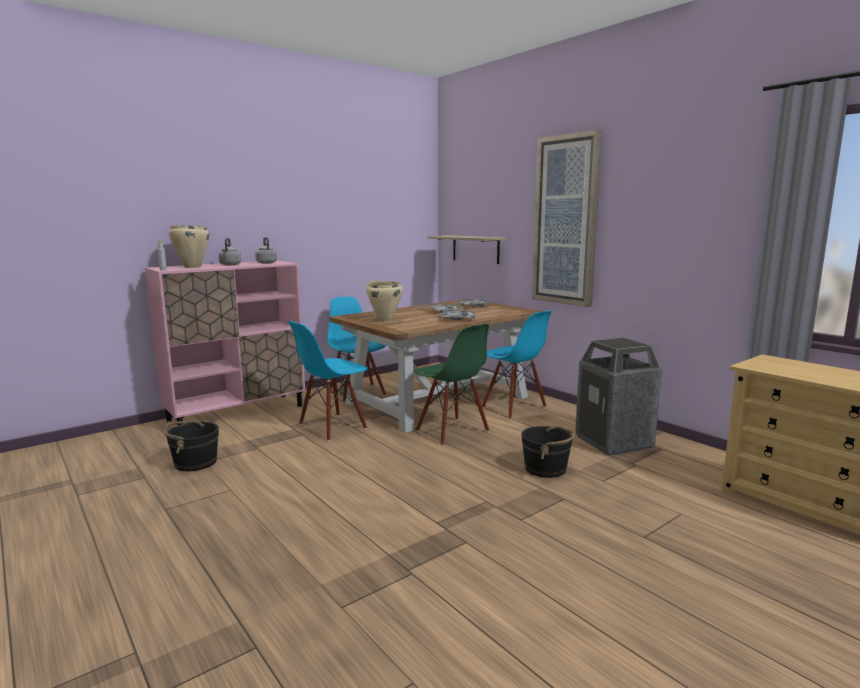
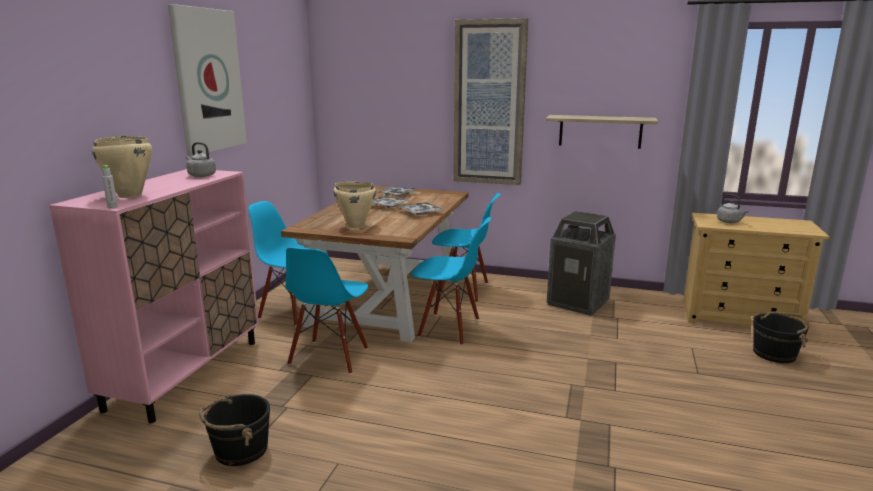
camera: 35 degrees left, 5 degrees up
(230, 265) = (166, 185): grey kettle -> grey kettle (730, 222)
(307, 195) = (208, 81): none -> picture
(451, 431) = (449, 328): green chair -> blue chair
(475, 249) = (372, 132): shelf -> shelf (600, 131)
(546, 469) = (569, 340): black bucket -> black bucket (775, 354)

